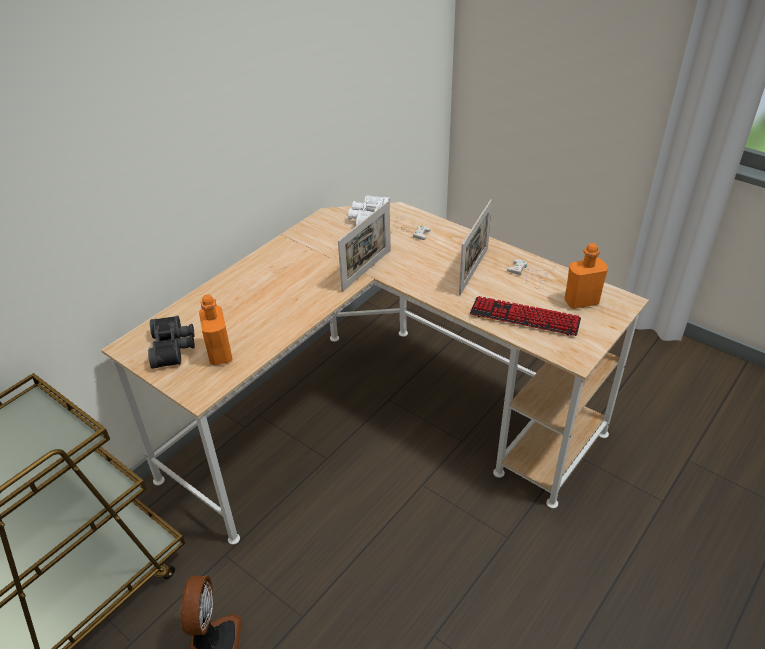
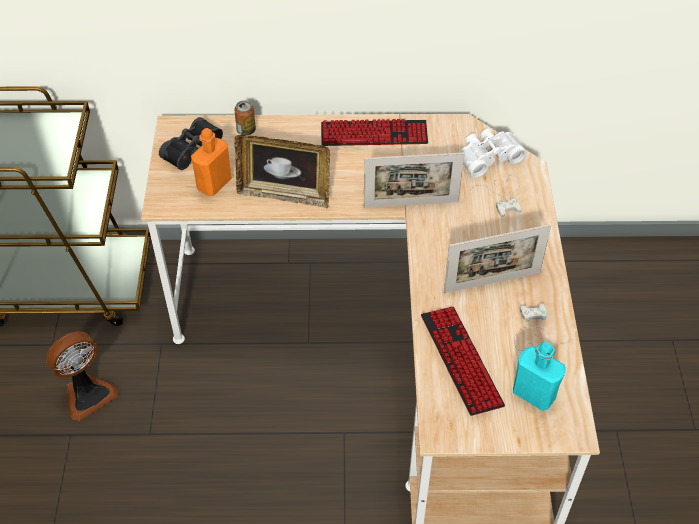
camera: 50 degrees right, 10 degrees up
(190, 310) = (246, 130): none -> can
(280, 322) = (284, 194): none -> picture frame
(283, 254) = (374, 134): none -> keyboard
(581, 302) = (533, 394): orange bottle -> turquoise bottle

